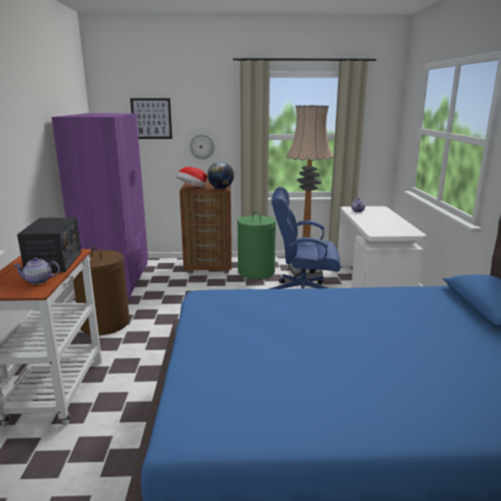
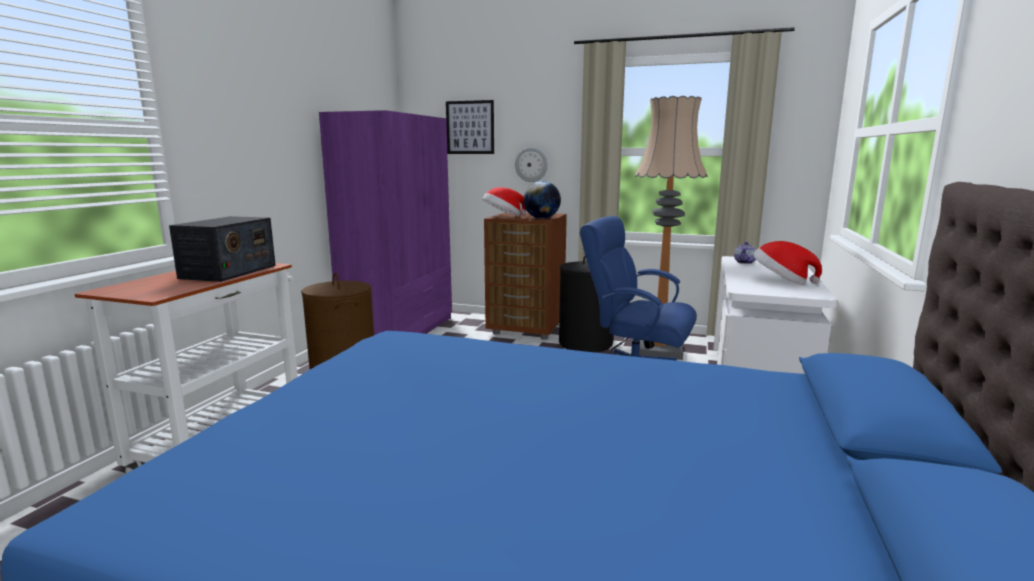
camera: 20 degrees right, 5 degrees down
(39, 281) = (177, 286): teapot -> none
(256, 272) = (585, 343): green laundry basket -> black laundry basket
(389, 225) = (781, 281): none -> hat

